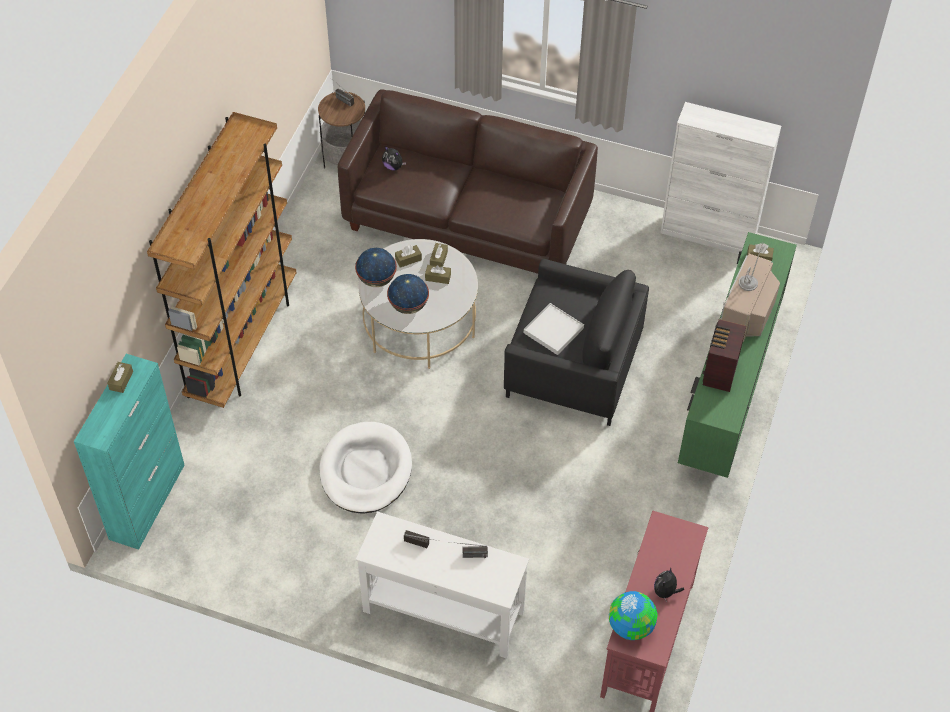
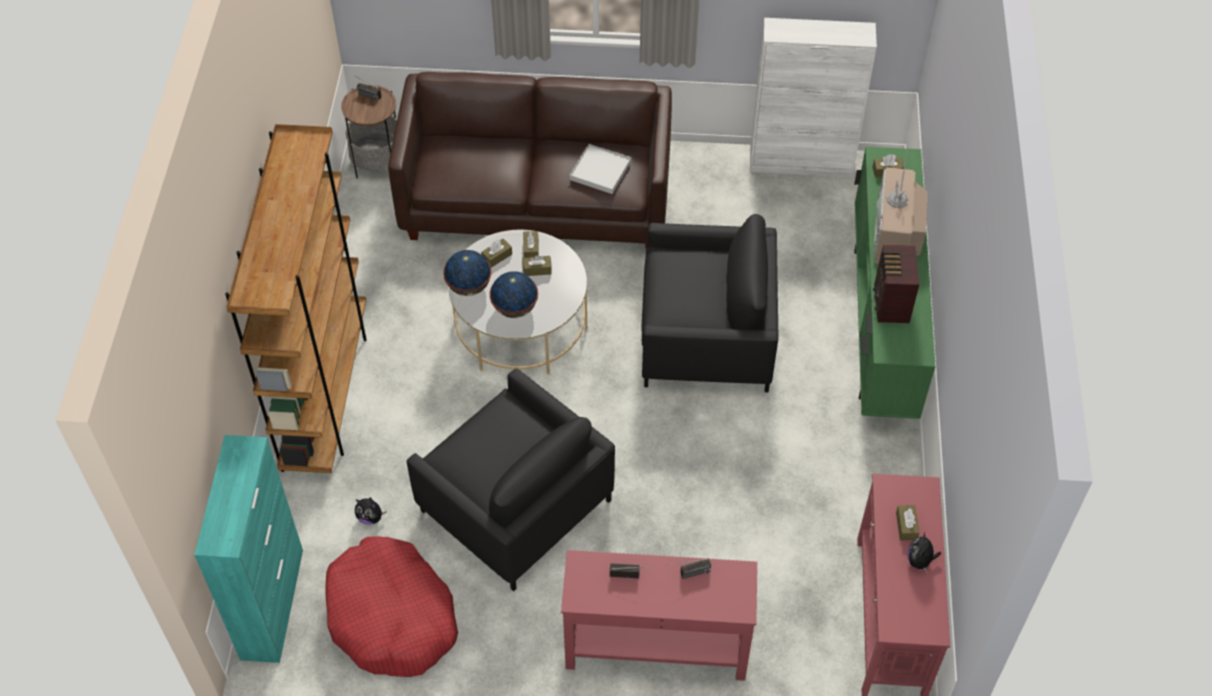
camera: 15 degrees left, 0 degrees up
(121, 380) = (229, 468): brown tissue box -> brown tissue box (906, 526)
(238, 535) = (392, 617): none -> red dog bed
(365, 470) = (515, 506): white dog bed -> black armchair
(393, 166) = (447, 157): plush toy -> plush toy (370, 517)
(443, 611) = (655, 645): white console table -> red console table
(553, 331) = (687, 300): white tray -> white tray (600, 171)
(631, 626) = (896, 609): globe -> none

